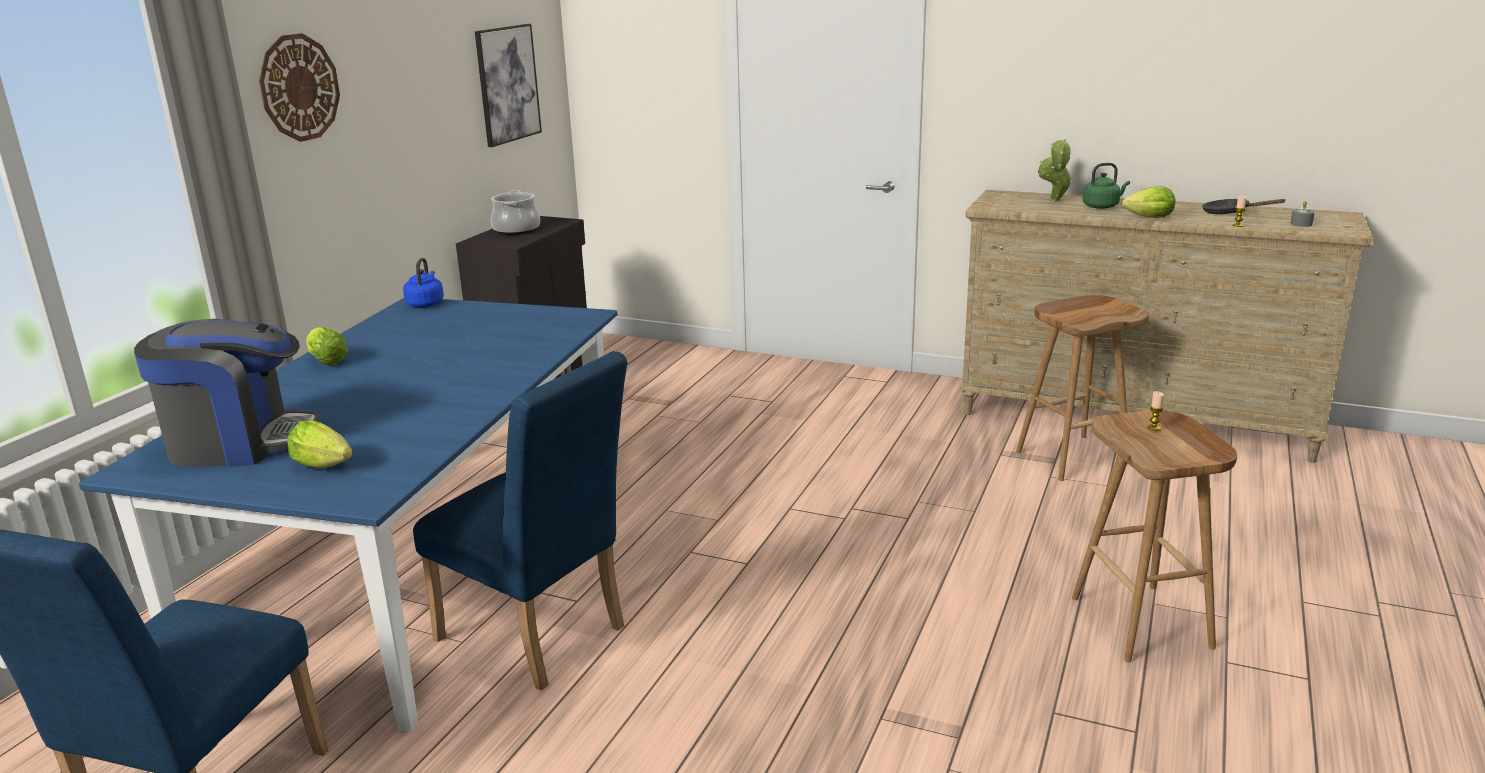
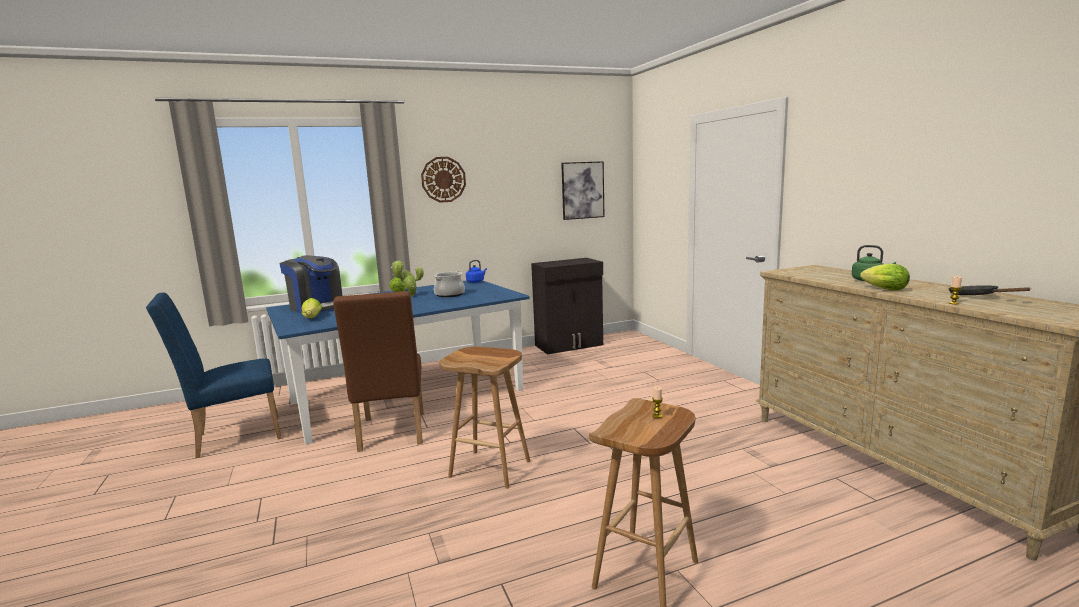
camera: 45 degrees right, 10 degrees down
(516, 230) = (565, 261): cooking pot -> cooking pot (449, 294)
(539, 638) = (391, 434): blue chair -> brown chair
(1054, 201) = (841, 274): potted plant -> potted plant (410, 296)
(1073, 457) = (792, 468): brown stool -> brown stool (491, 469)
(1301, 224) = (1030, 311): grey candle -> none

